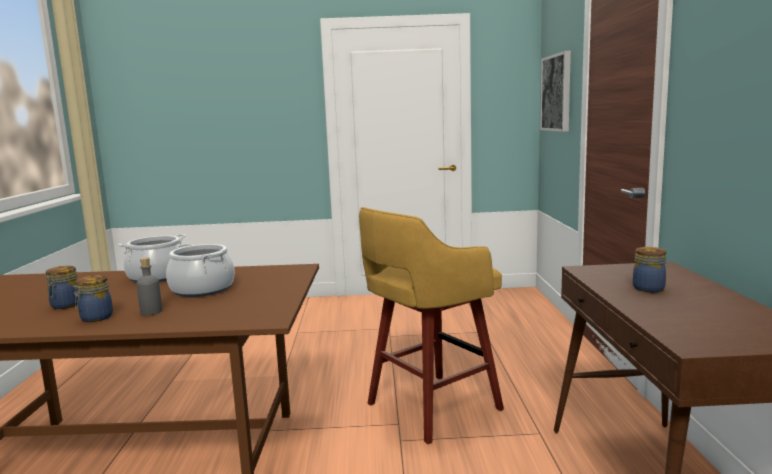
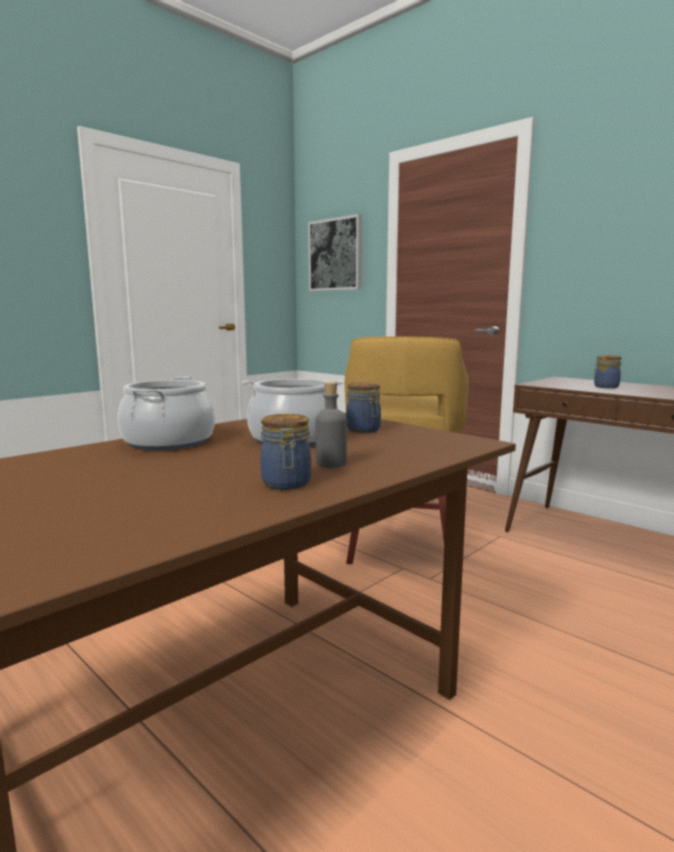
camera: 45 degrees left, 0 degrees up
(65, 305) = (166, 487): jar -> jar (364, 430)

